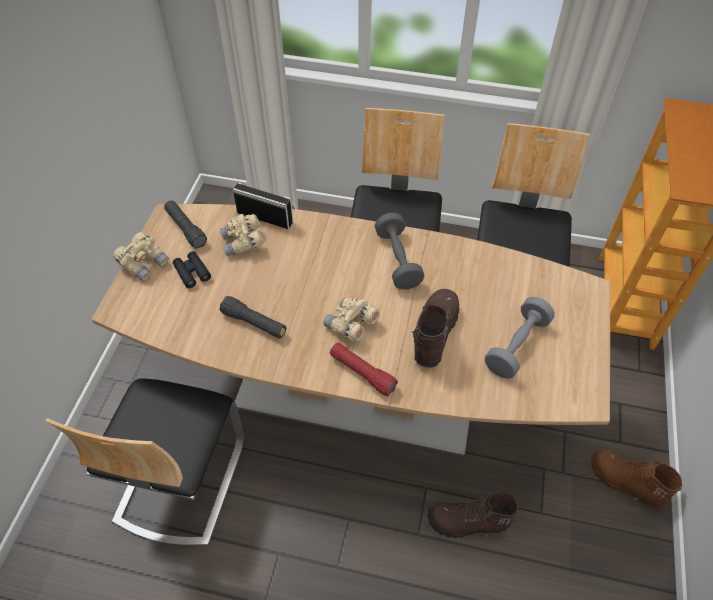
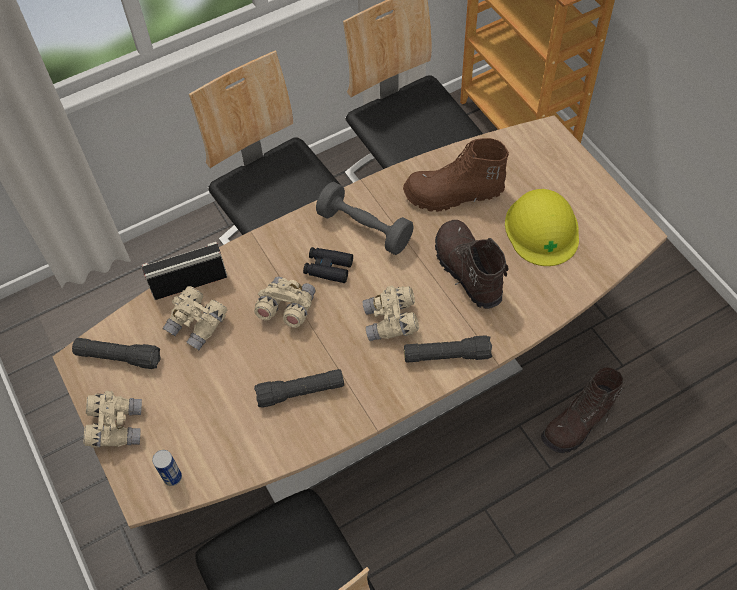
camera: 40 degrees left, 5 degrees up
(139, 312) = (172, 477): none -> can
(192, 272) = (180, 395): black binoculars -> black binoculars (328, 268)
(300, 271) = (286, 309): none -> beige binoculars
(362, 373) = (447, 355): red flashlight -> black flashlight
(517, 346) = (542, 229): grey dumbbell -> yellow hard hat
(625, 482) = (657, 286): brown boot -> brown boot (454, 195)

